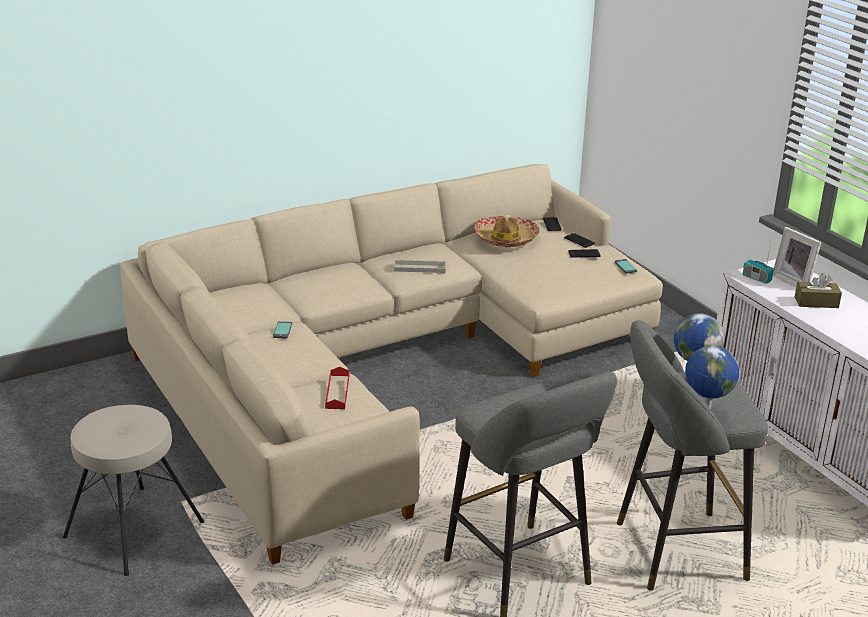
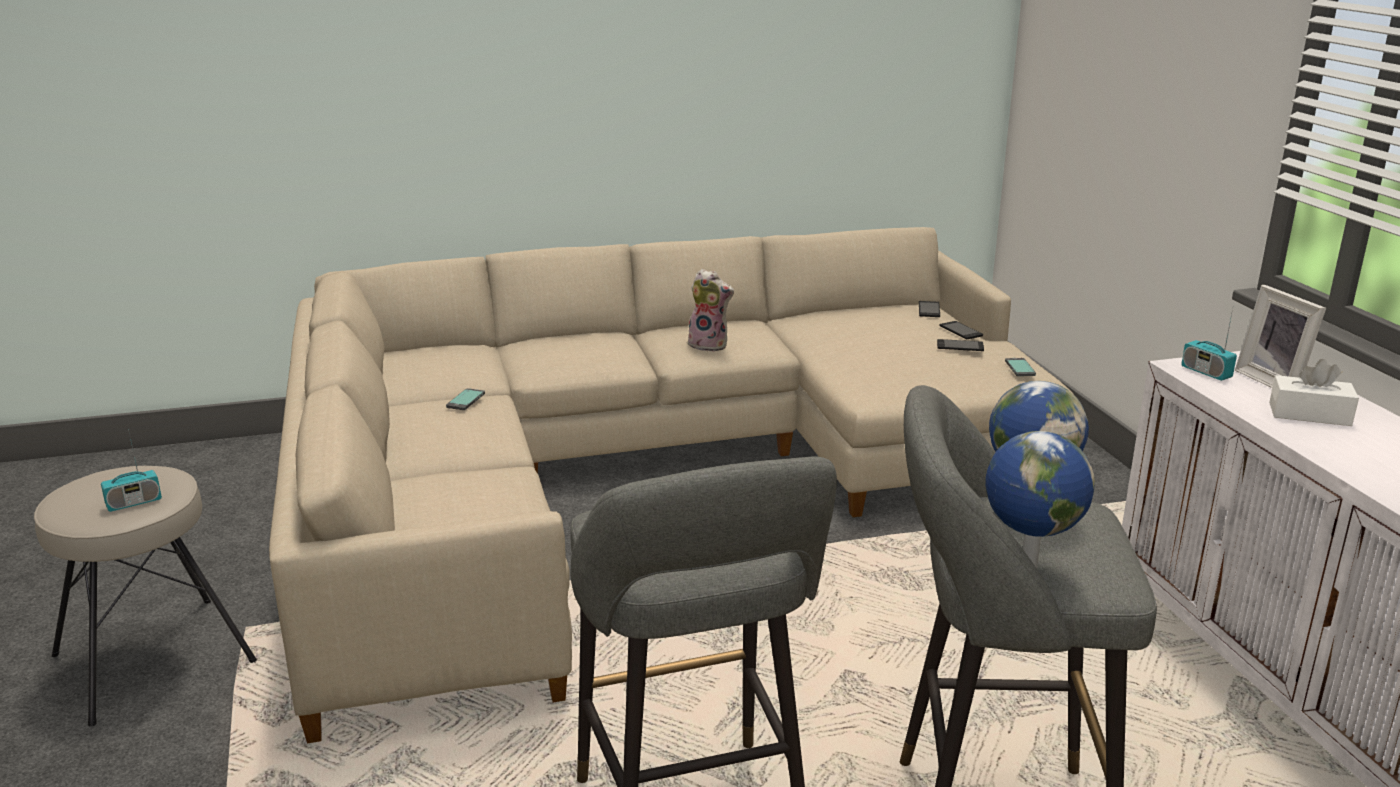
camera: 15 degrees right, 5 degrees down
(138, 432) = (134, 503): none -> radio
(337, 392) = (484, 486): red tray -> none
(419, 268) = (710, 345): grey tray -> plush toy
(506, 239) = (852, 320): hat -> none
(816, 302) = (1309, 414): brown tissue box -> white tissue box

